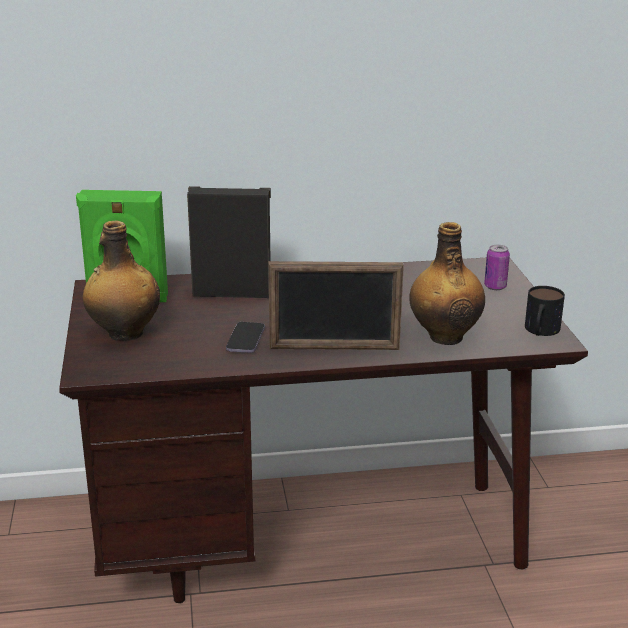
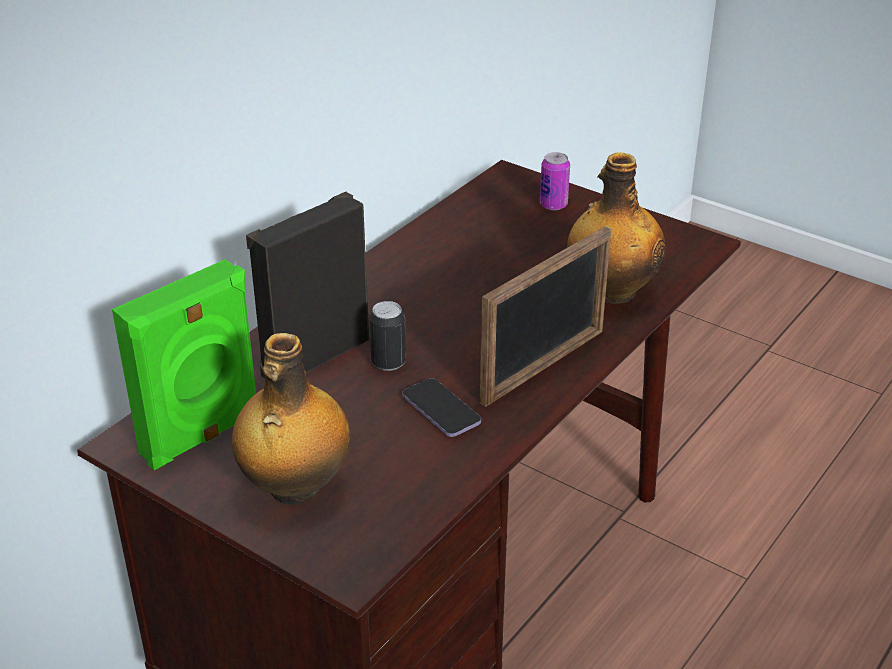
camera: 45 degrees left, 10 degrees up
(260, 310) = (388, 362): none -> can
(540, 331) = (674, 239): mug -> none

